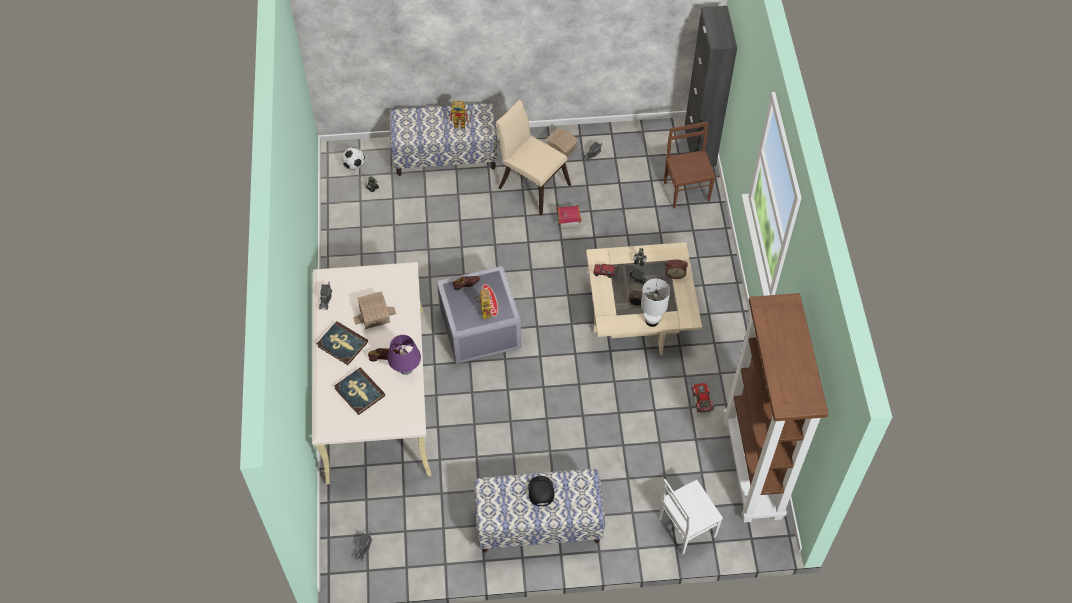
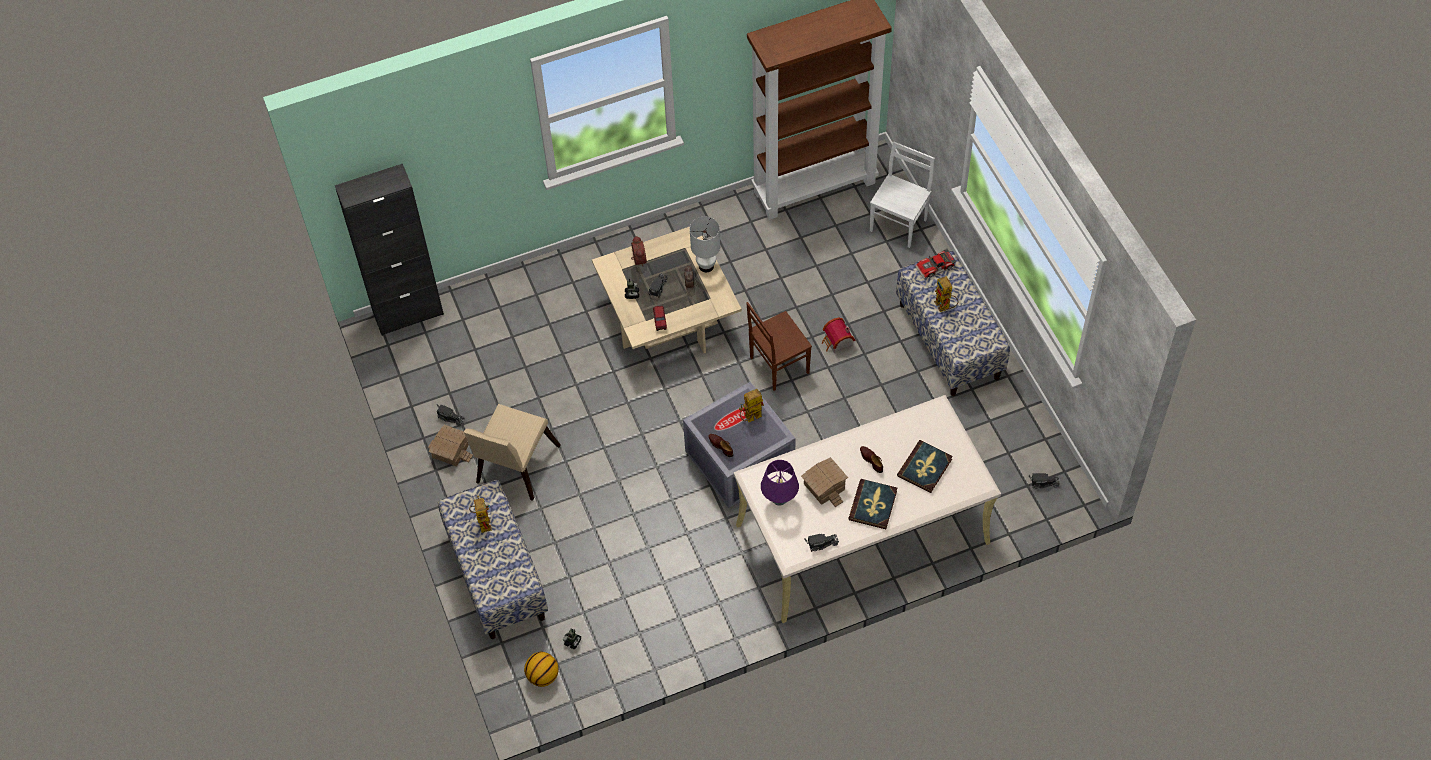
camera: 105 degrees left, 0 degrees up
(354, 165) = (542, 676): football -> basketball
(405, 370) = (880, 434): purple table lamp -> purple table lamp (779, 500)
(540, 491) = (944, 307): black cap -> toy robot
(567, 220) = (559, 417): toy house -> toy house (837, 342)
(685, 527) = (899, 225): white chair -> white chair turned 105 degrees counterclockwise
(687, 191) = (480, 312): brown chair -> brown chair (778, 365)
(701, 400) = (754, 242): toy car -> toy car (935, 267)

